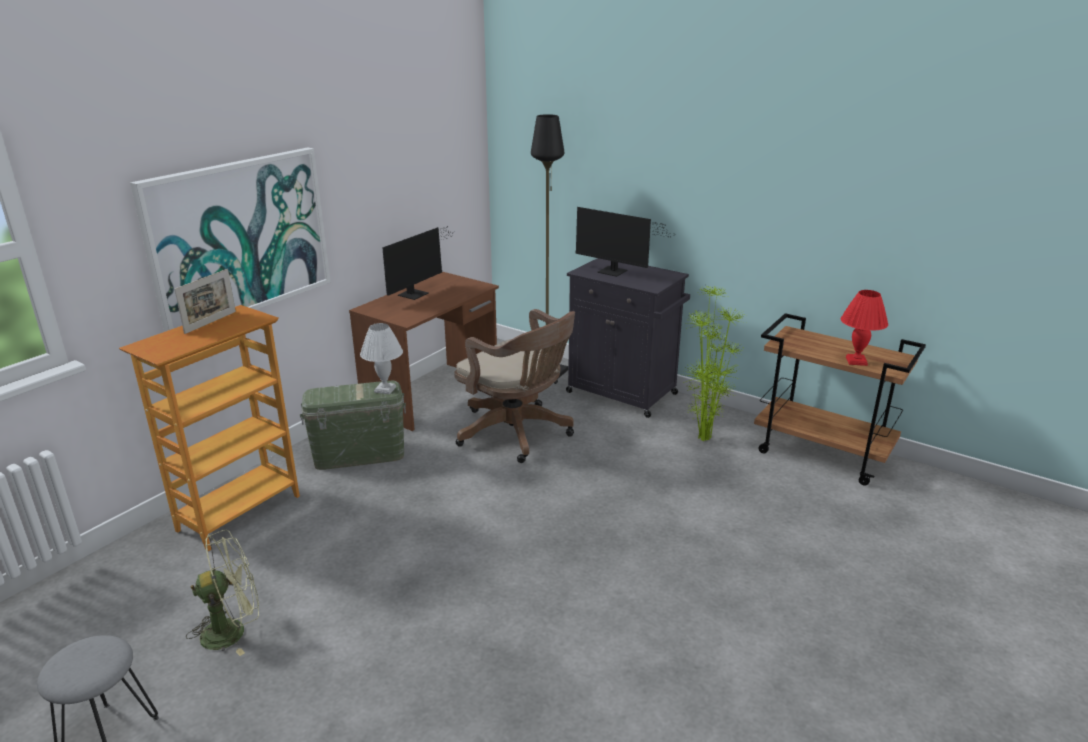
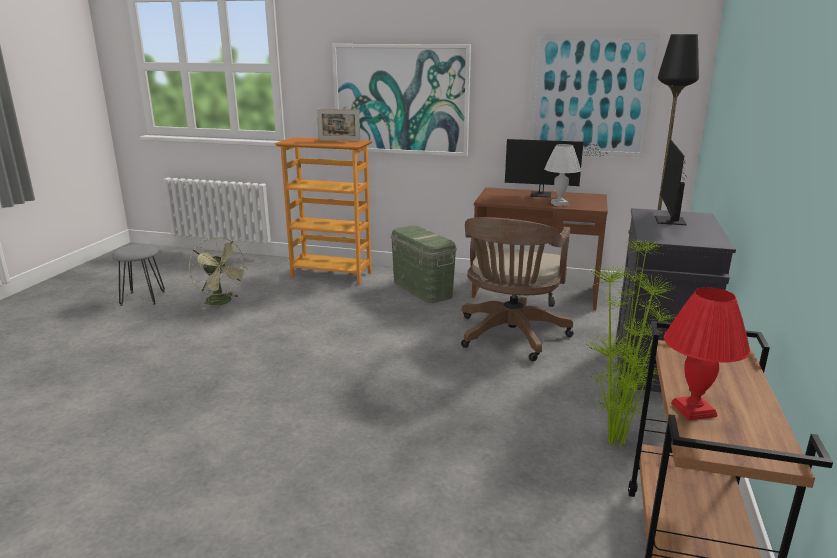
camera: 70 degrees right, 5 degrees down
(385, 389) = (436, 242): white table lamp -> white table lamp (560, 204)
(416, 179) = (589, 96): none -> picture

